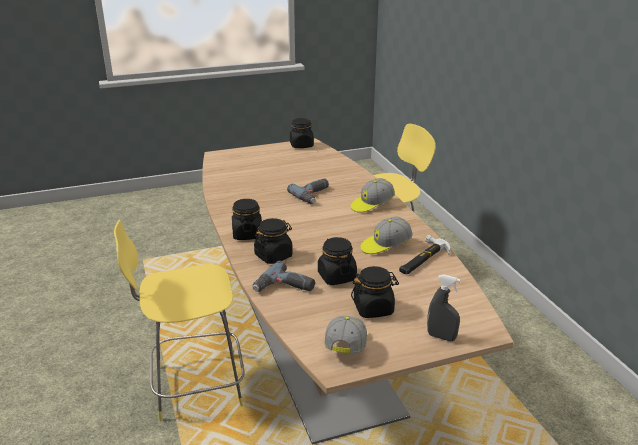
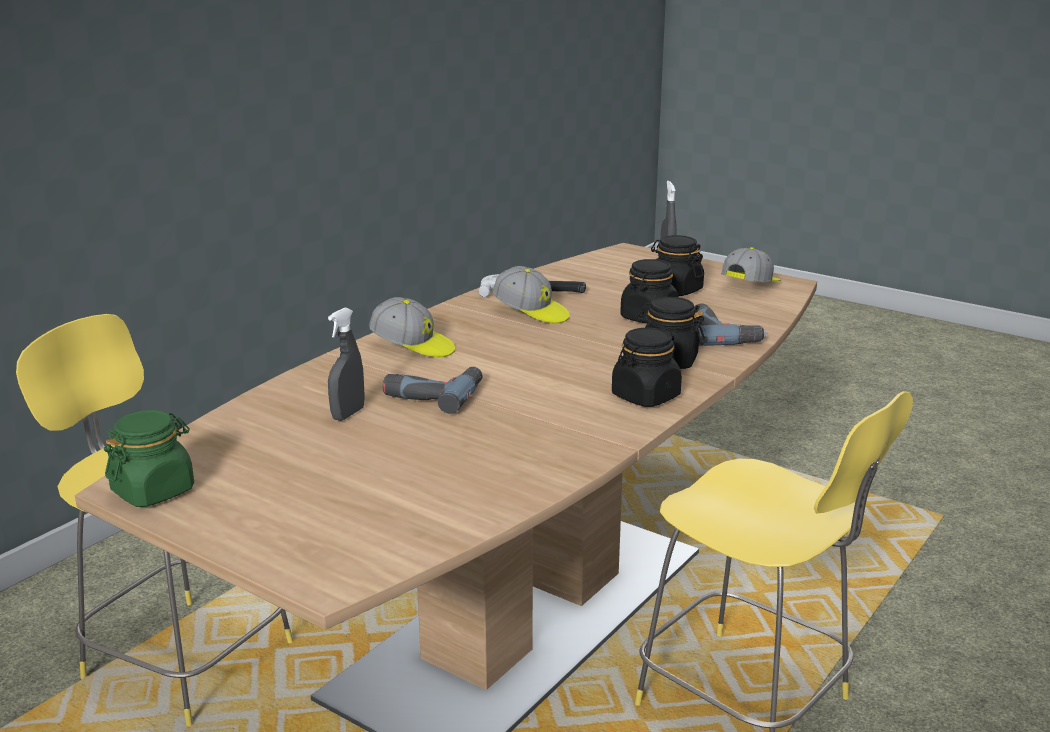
camera: 125 degrees left, 5 degrees down
(301, 145) = (153, 491): black jar -> green jar
(317, 178) = (348, 414): none -> grey spray bottle
(347, 344) = (751, 286): cap -> cap turned 150 degrees clockwise

